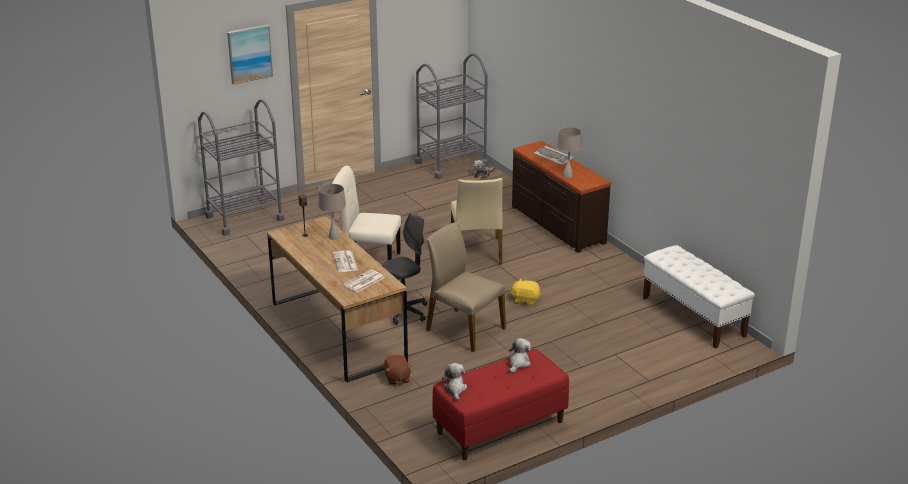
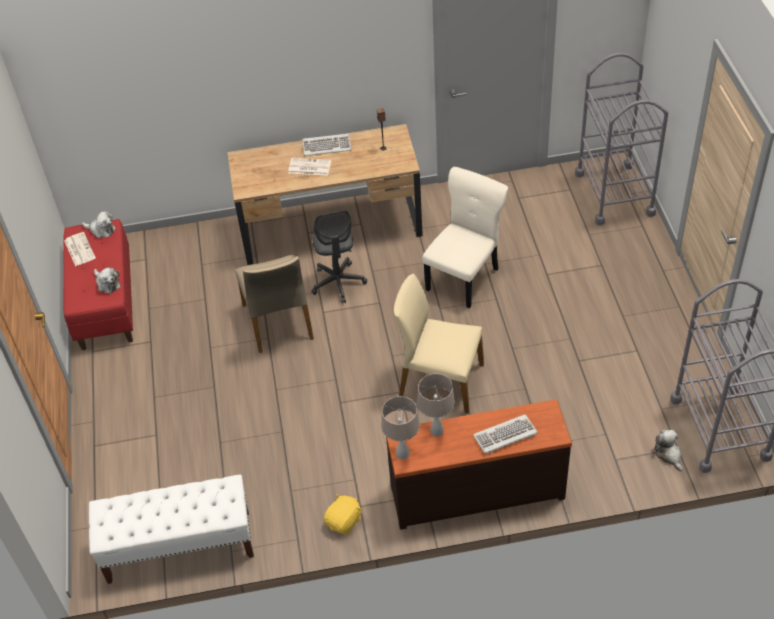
camera: 115 degrees right, 20 degrees up
(249, 54) = (684, 53): picture -> none
(313, 260) = (327, 146): none -> keyboard
(333, 237) = (367, 167): beige table lamp -> beige table lamp (403, 453)
(363, 282) = (262, 172): newspaper -> newspaper (79, 249)
(397, 378) = (225, 251): brown plush toy -> none
(464, 329) = (279, 322): beige chair -> beige chair turned 105 degrees clockwise
(525, 300) = (307, 392): yellow plush toy -> yellow plush toy (344, 521)

